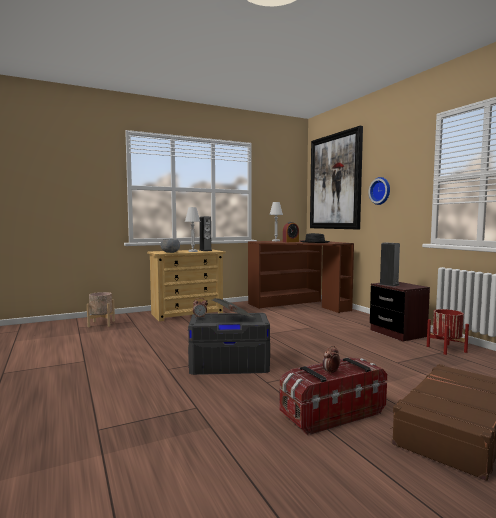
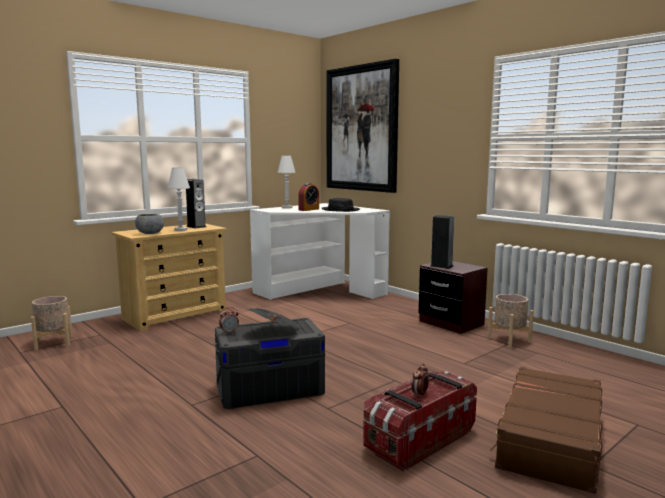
camera: 15 degrees left, 5 degrees up
(298, 305) = (319, 291): brown desk -> white desk
(381, 191) = (424, 146): wall clock -> none
(446, 349) = (509, 340): red planter -> beige planter

